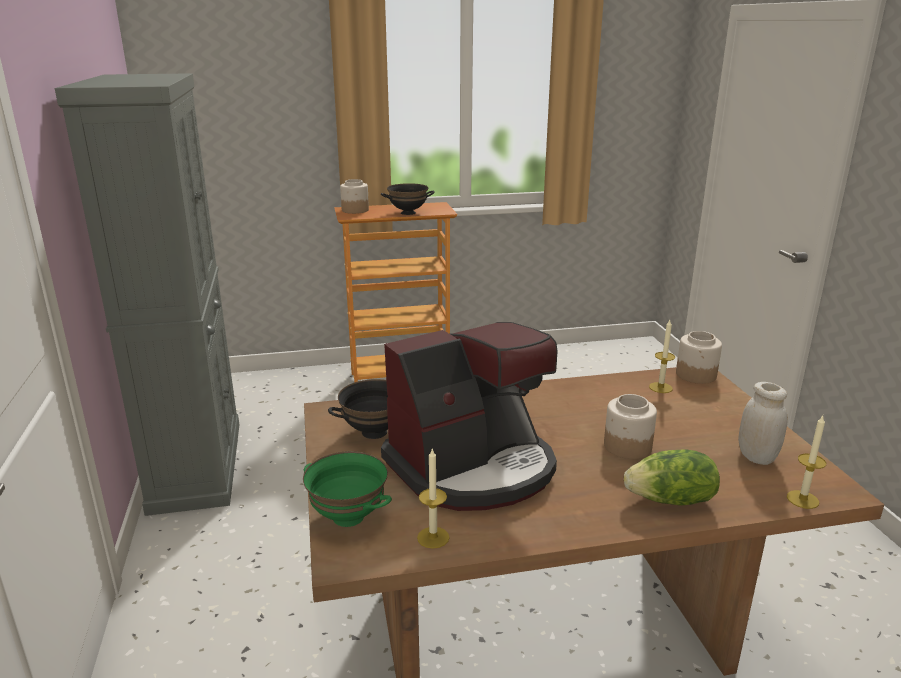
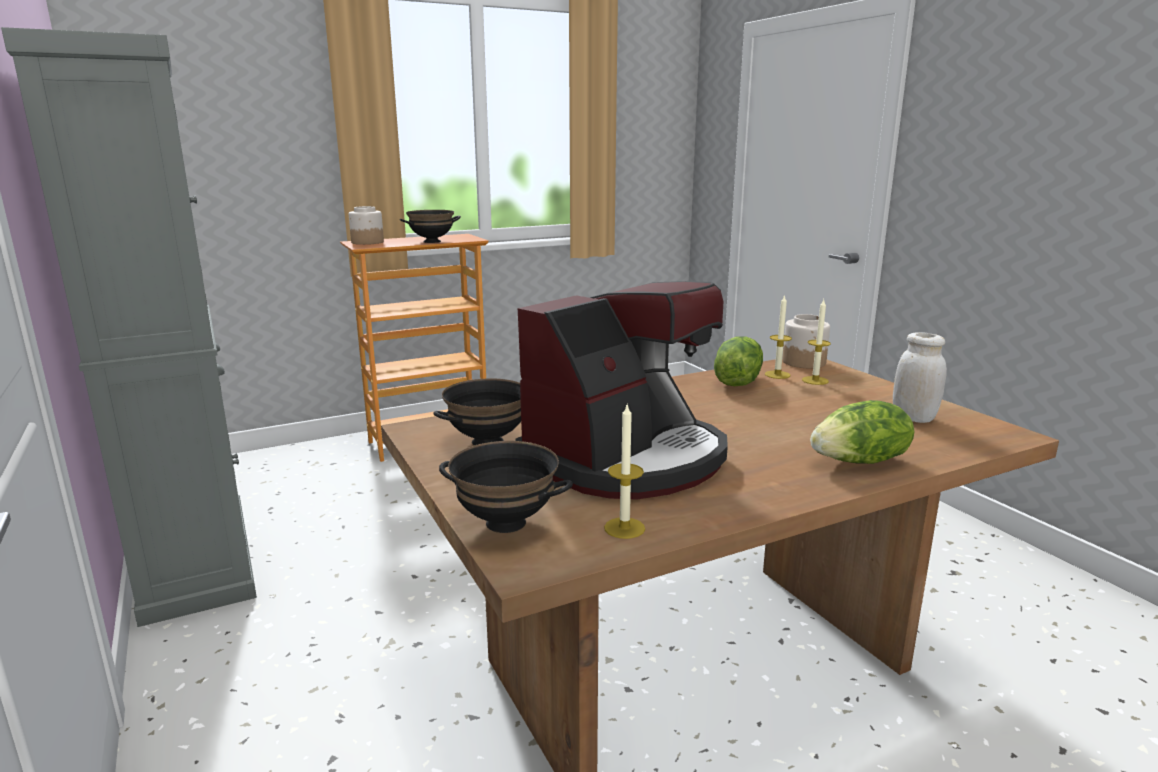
camera: 15 degrees left, 5 degrees down
(349, 517) = (506, 522): green bowl -> black bowl
(617, 392) = (737, 382): none -> lettuce
(627, 446) = (780, 423): jar -> none
(802, 499) = (984, 445): candle -> candle (815, 380)

